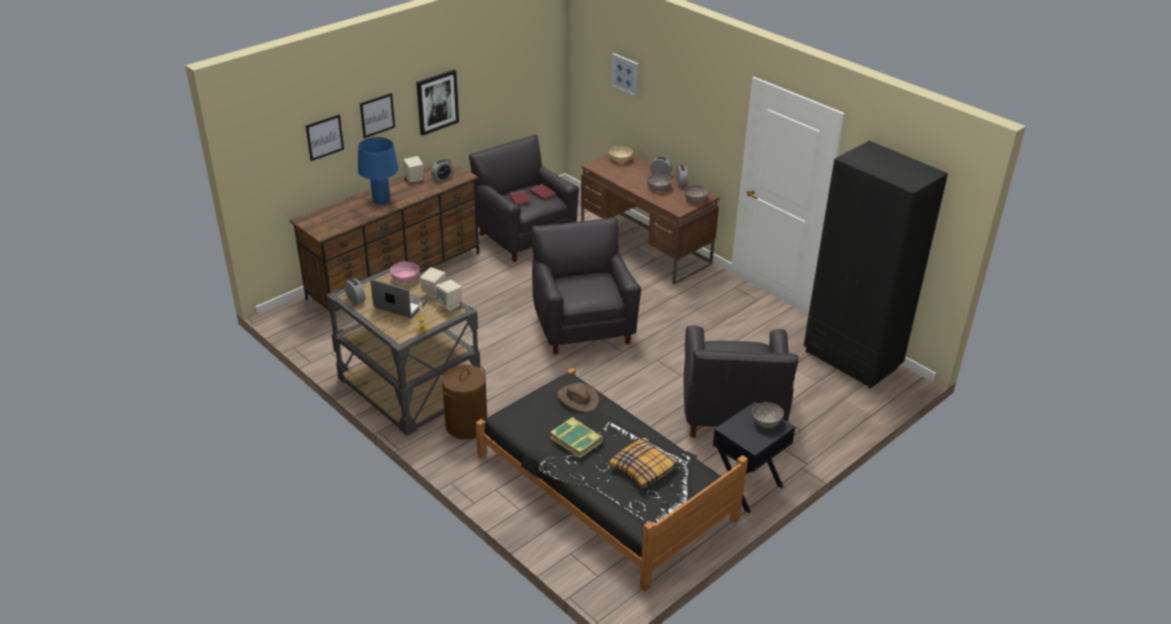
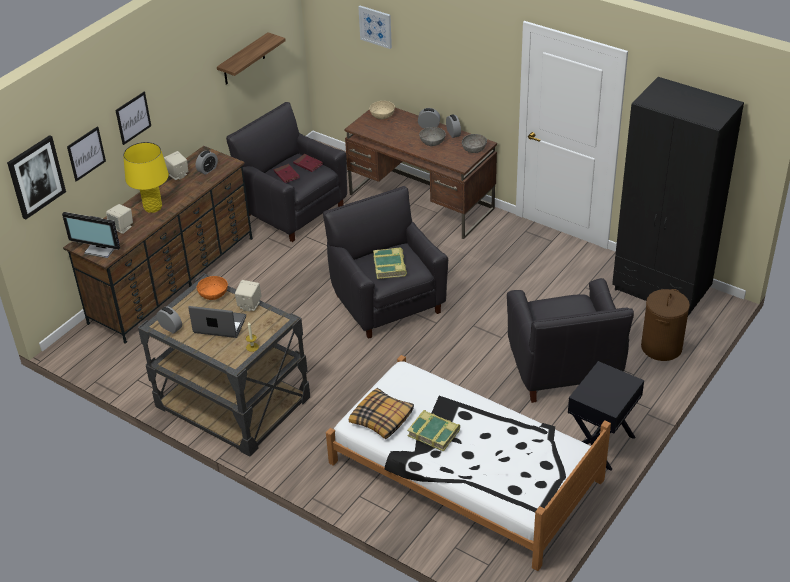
camera: 10 degrees left, 5 degrees up
(322, 226) = (101, 249): none -> monitor
(381, 201) = (153, 208): blue table lamp -> yellow table lamp
(405, 278) = (213, 294): pink bowl -> orange bowl
(437, 102) = (187, 89): picture -> picture (36, 177)
(450, 304) = (270, 315): beige speaker -> beige speaker (122, 227)
(466, 426) = (306, 434): brown laundry basket -> brown laundry basket (661, 347)
(499, 88) = (244, 60): none -> shelf
(578, 398) = (420, 388): brown hat -> none
(586, 288) = (390, 266): none -> book
(604, 486) = (465, 471): black bed -> white bed
(643, 469) = (508, 450): pillow -> pillow (382, 419)
(766, 421) = (615, 380): grey bowl -> none

